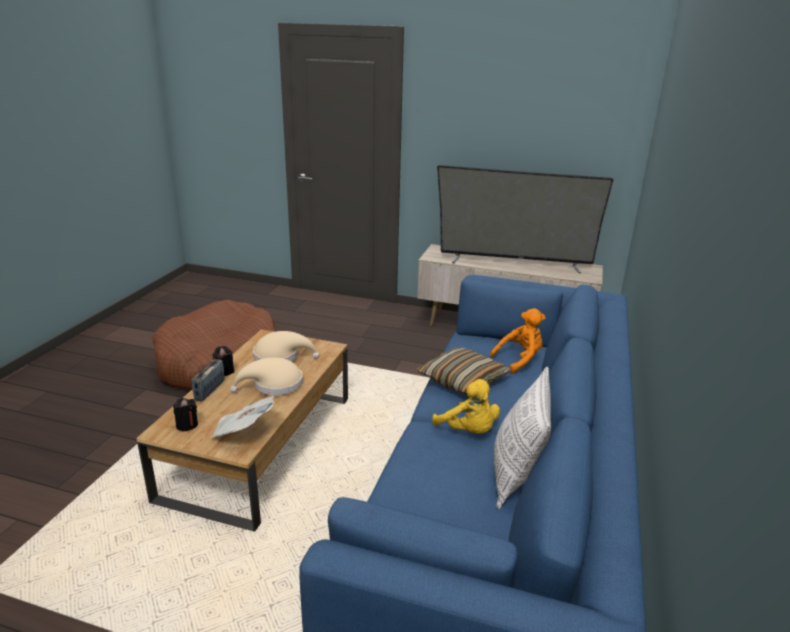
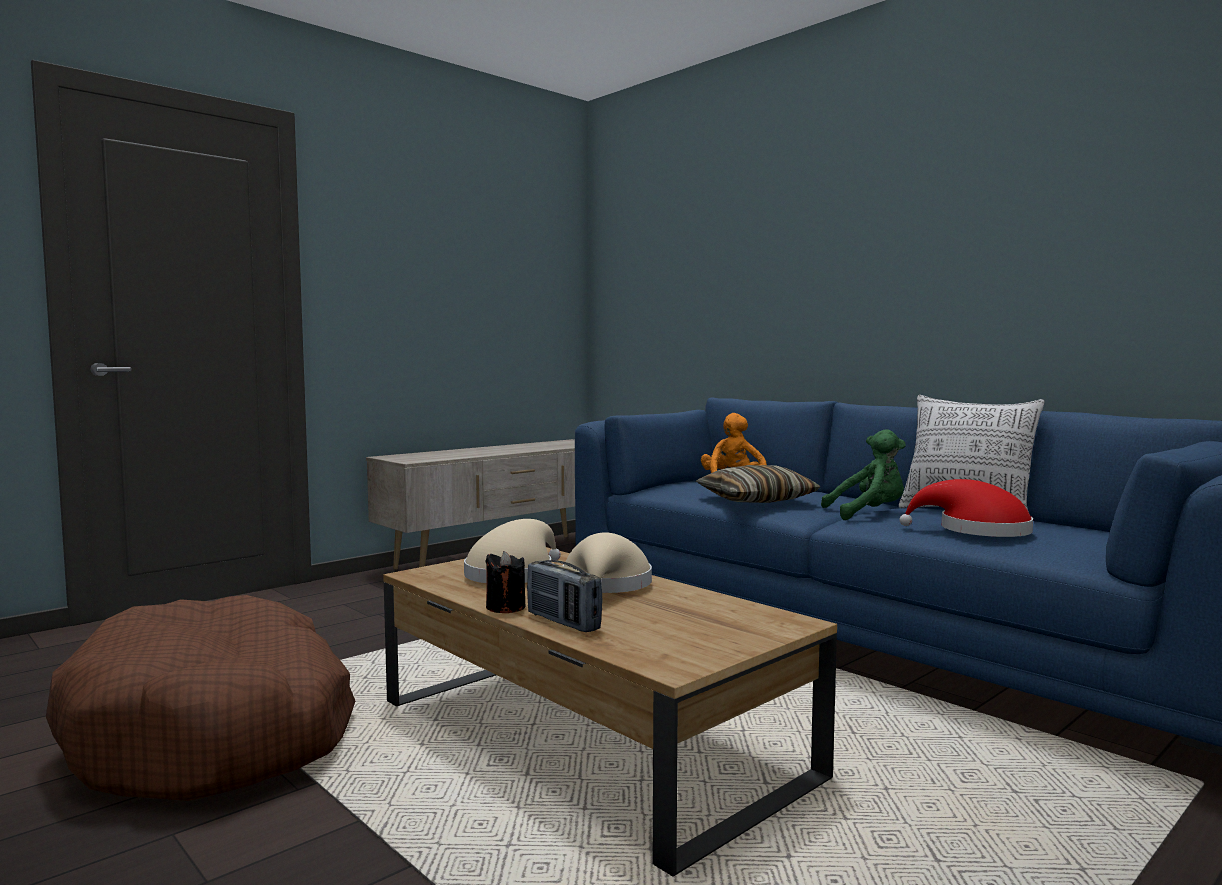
camera: 60 degrees left, 20 degrees down
(187, 425) = (672, 646): black candle -> none
(243, 431) = (734, 615): newspaper -> none
(426, 483) = (976, 531): none -> red hat
(468, 431) = (868, 514): yellow plush toy -> green plush toy
(514, 263) = (505, 449): television -> none

